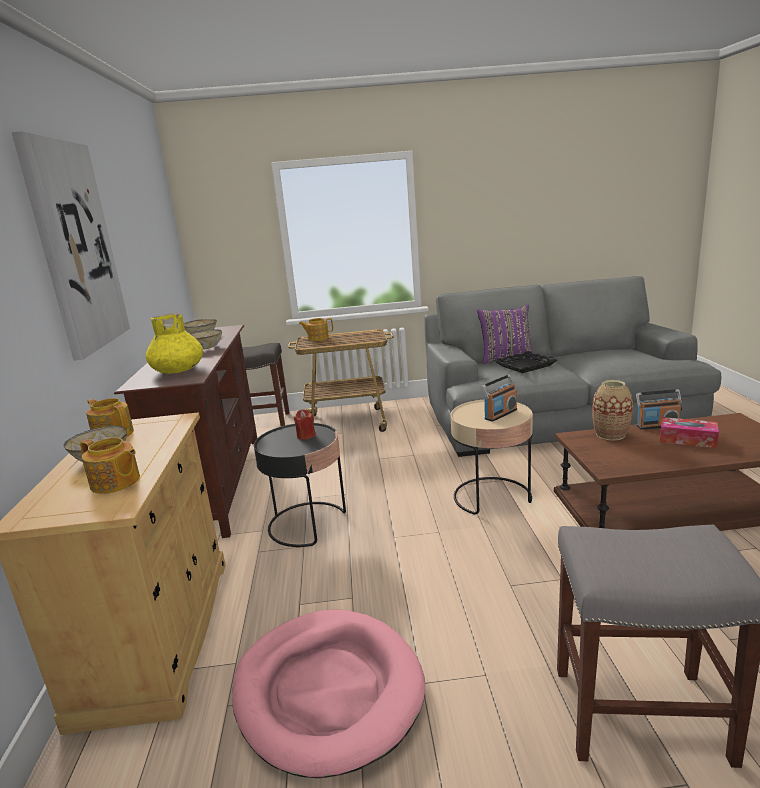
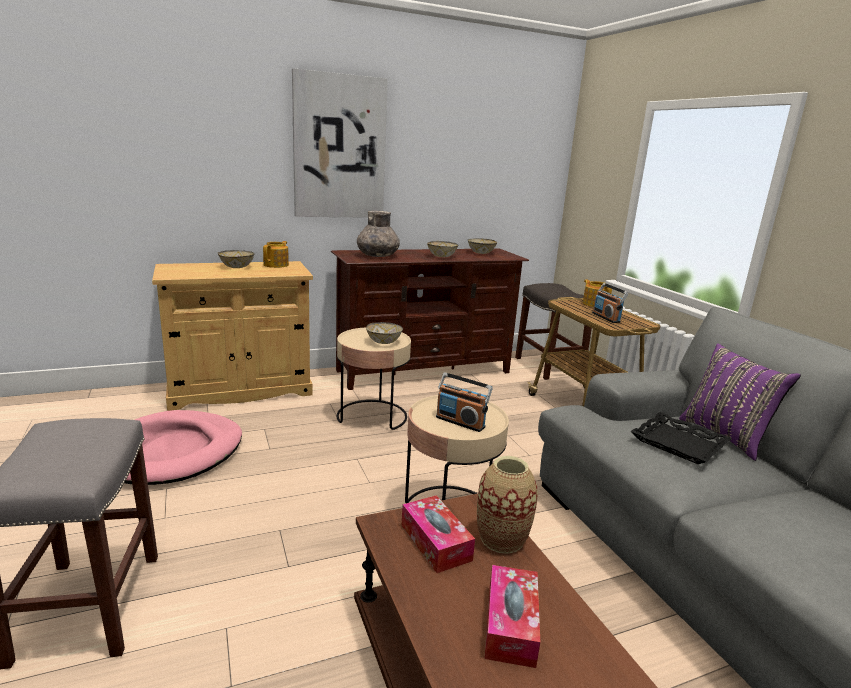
camera: 70 degrees right, 0 degrees up
(115, 482) = (200, 272): teapot -> none
(178, 370) = (378, 256): yellow vase -> grey vase
(306, 435) = (383, 342): red candle -> bowl
(308, 524) = (372, 416): black side table -> beige side table
(621, 453) = (435, 542): none -> tissue box
(657, 425) = (562, 595): radio -> radio (606, 317)

